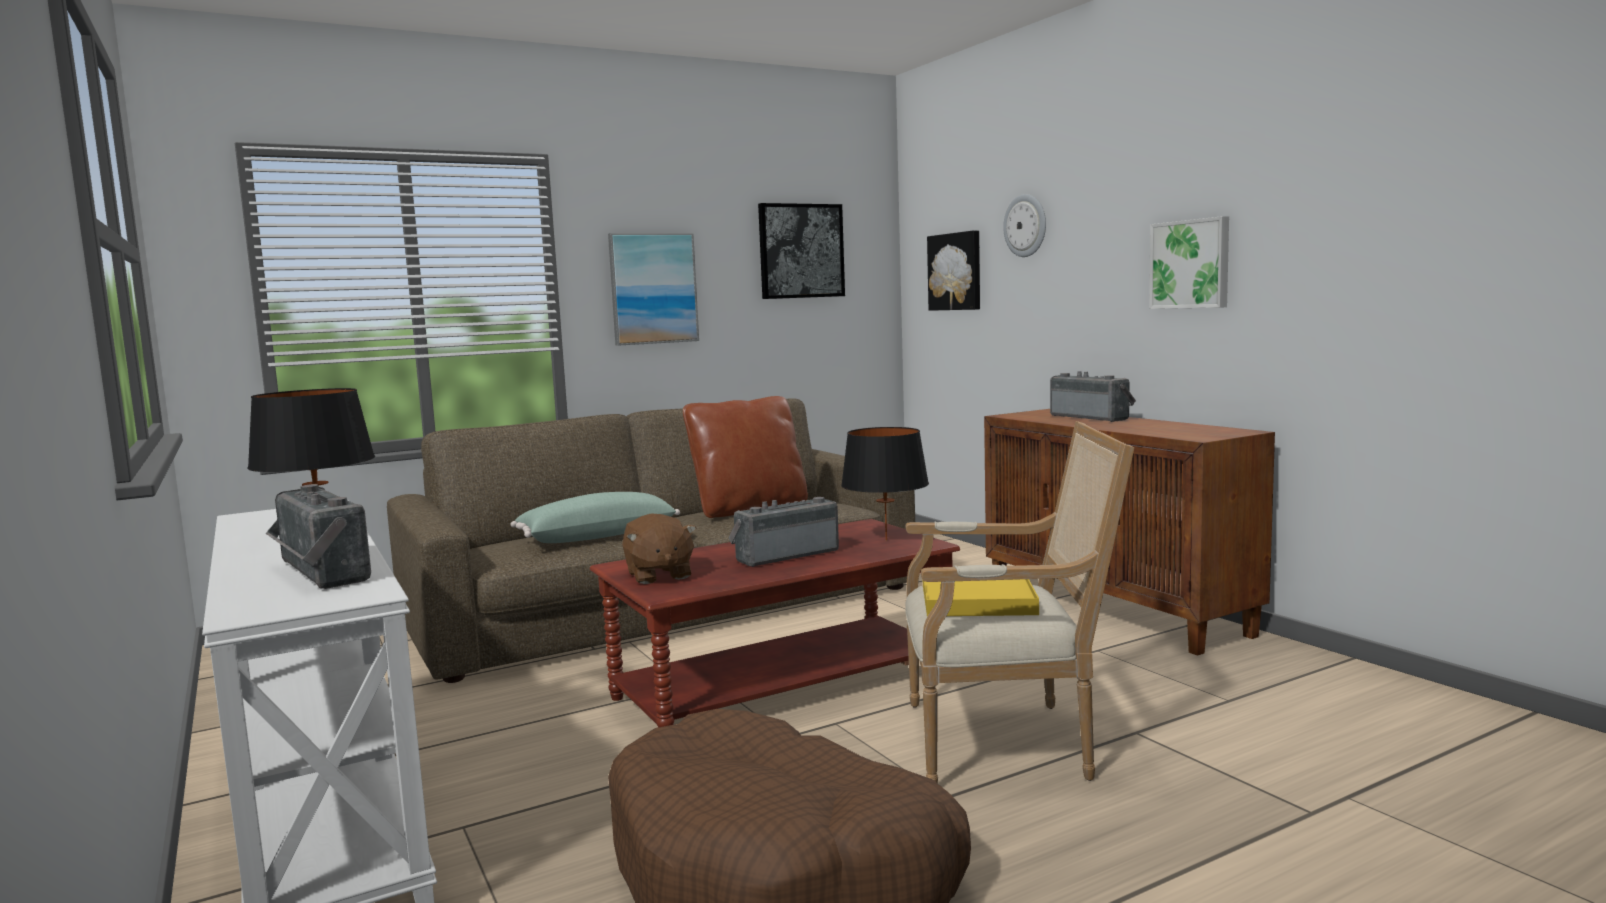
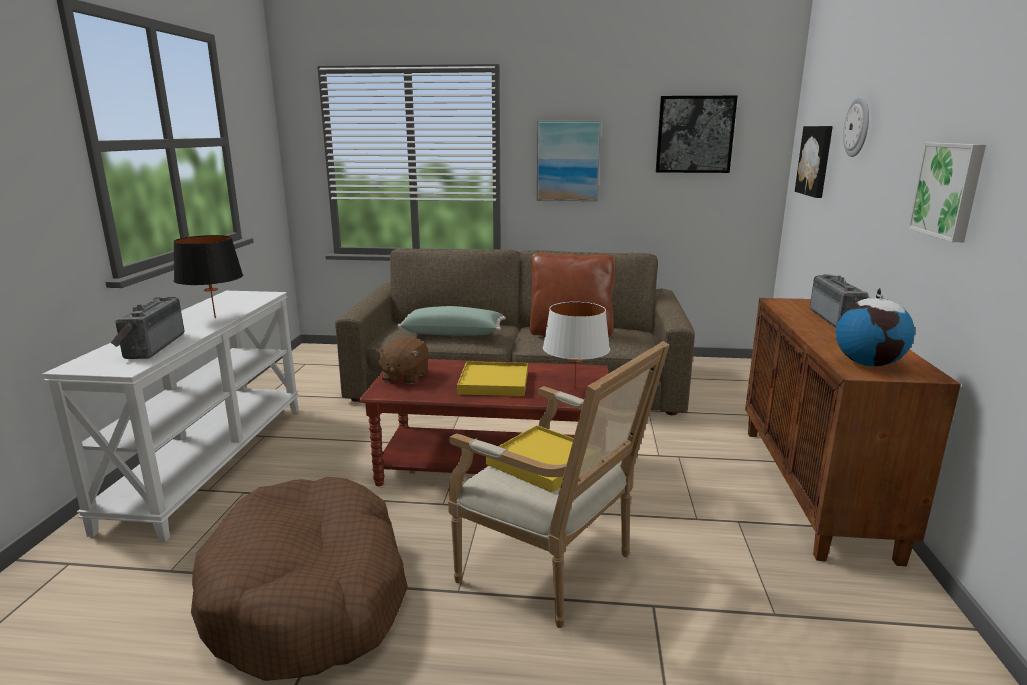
camera: 35 degrees right, 10 degrees up
(785, 555) = (494, 382): radio -> yellow tray
(886, 540) = (575, 389): black table lamp -> white table lamp
(1191, 433) = (868, 364): none -> globe

